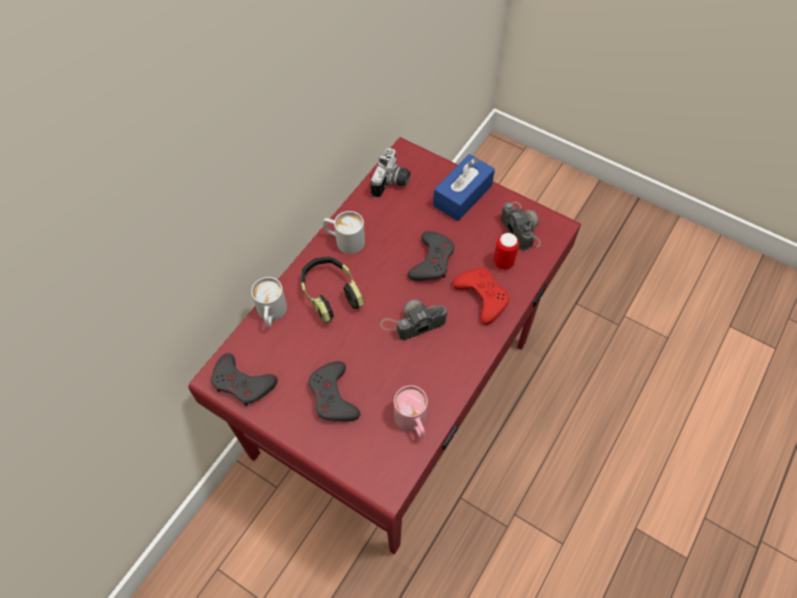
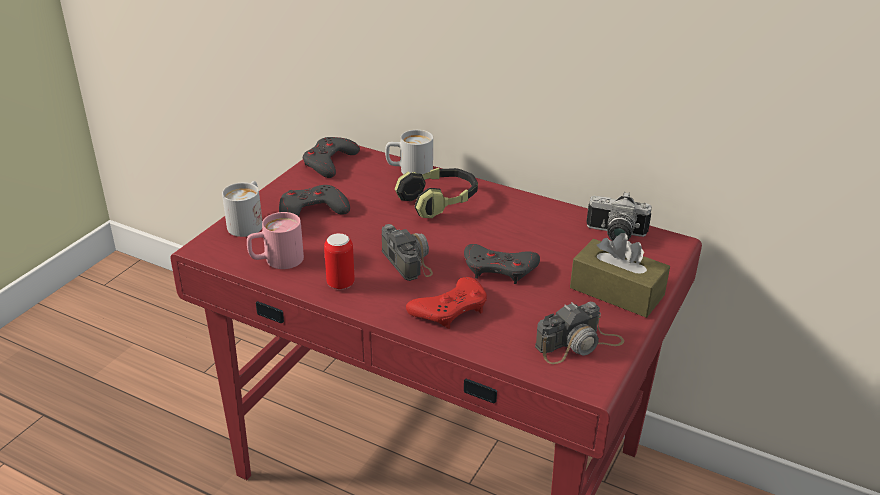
camera: 85 degrees right, 25 degrees down
(344, 240) = (514, 206): white mug -> white mug (248, 222)
(462, 195) = (617, 292): blue tissue box -> brown tissue box
(503, 262) = (509, 328): can -> can (340, 284)

